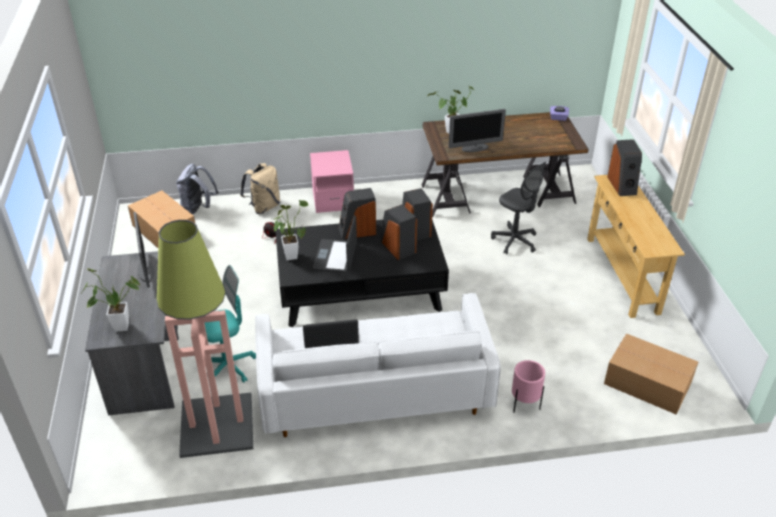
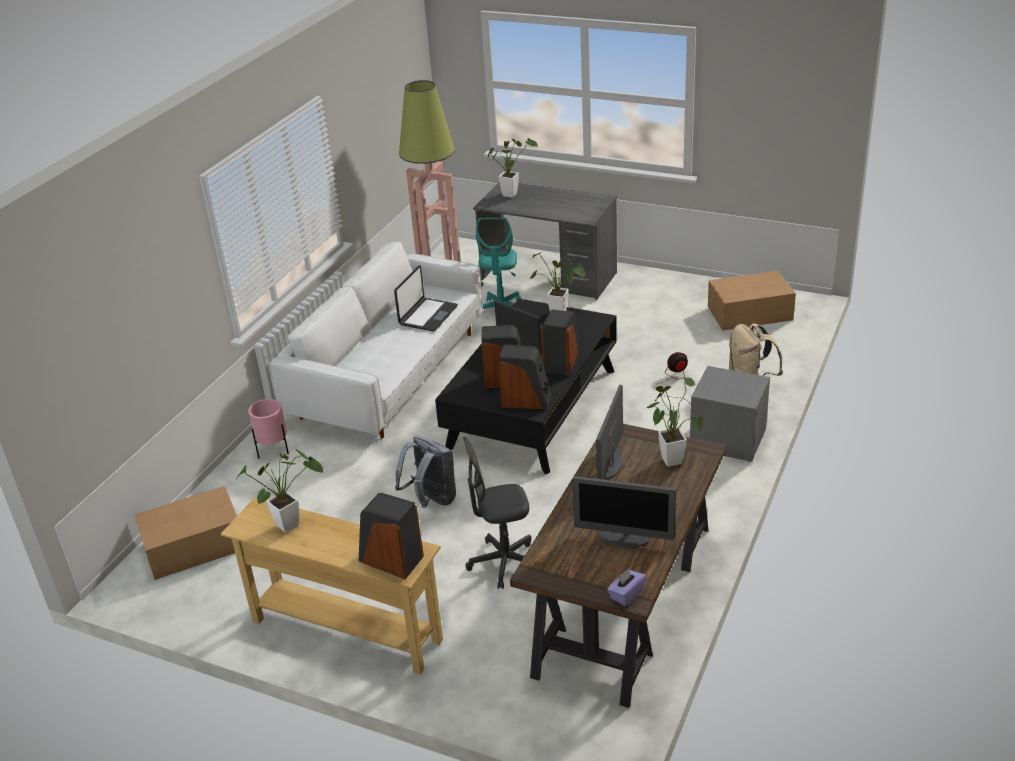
camera: 125 degrees right, 5 degrees down
(146, 271) = (573, 211): monitor -> monitor (624, 538)
(198, 209) = (780, 340): grey backpack -> grey backpack (431, 500)
(333, 199) = (728, 440): pink nightstand -> grey nightstand
(643, 231) = (292, 523): none -> potted plant

